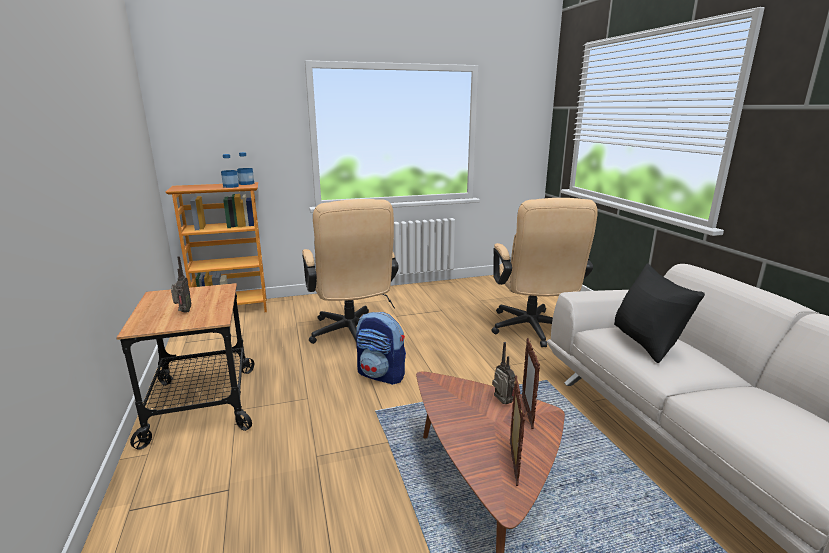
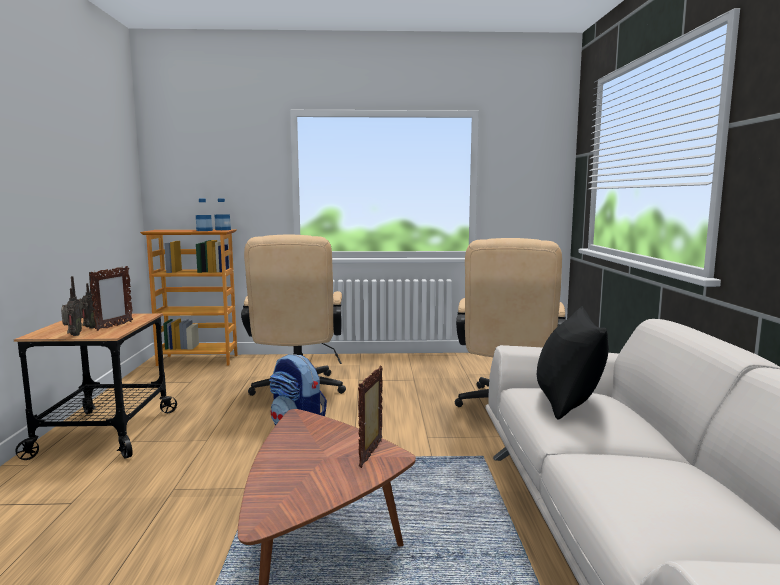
camera: 15 degrees right, 10 degrees down
(501, 403) = (351, 443): radio -> radio (72, 335)
(513, 464) = (306, 492): picture frame -> picture frame (114, 326)

